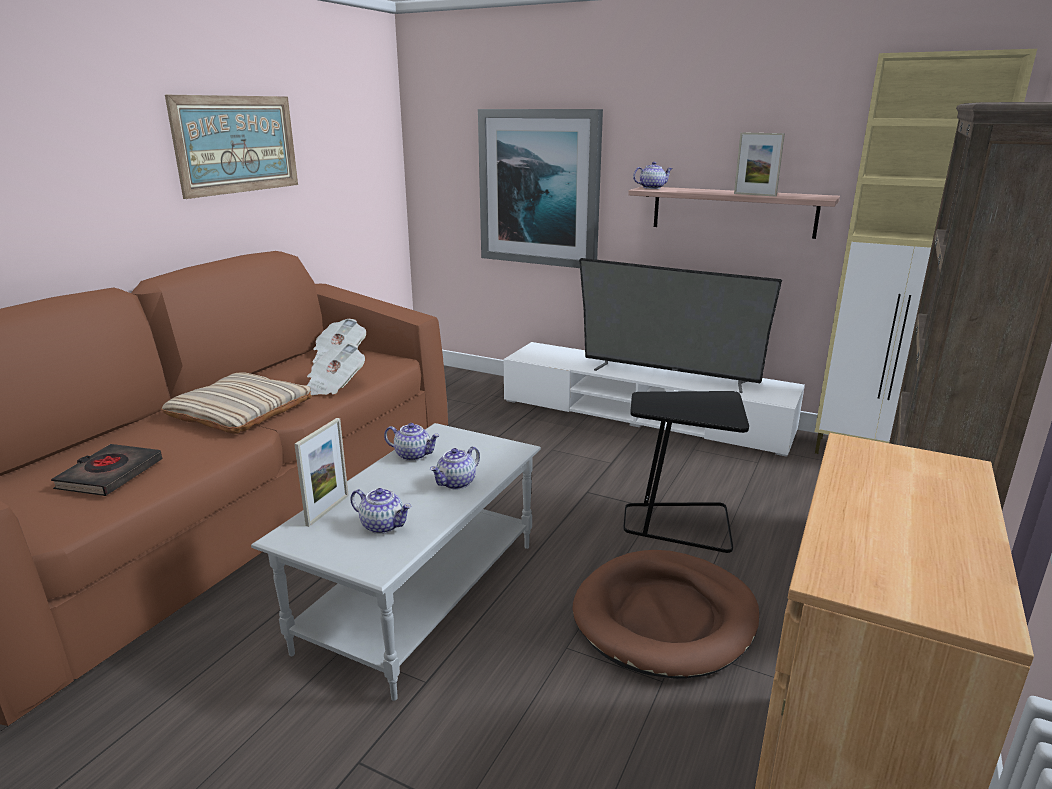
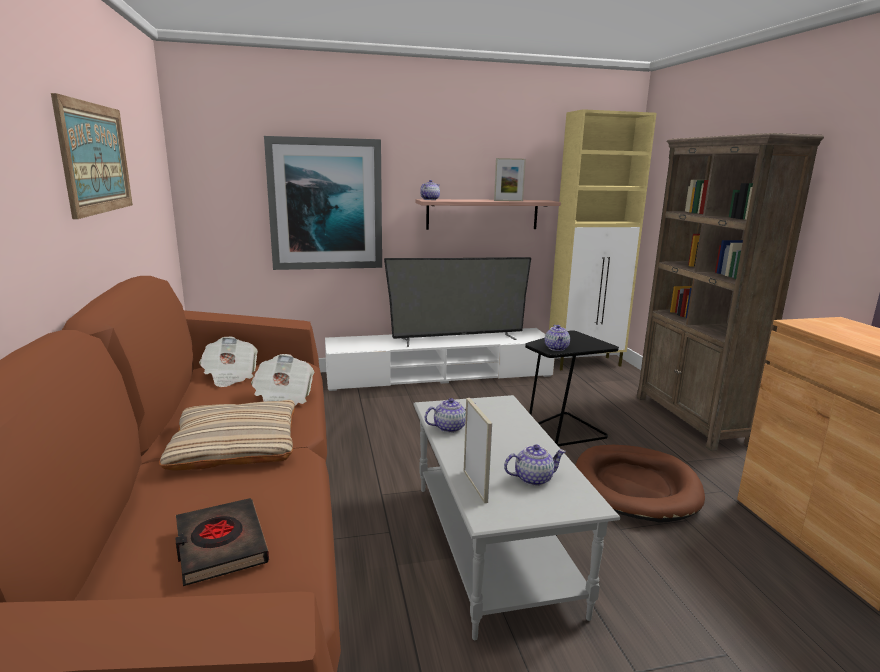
camera: 40 degrees left, 5 degrees down
(456, 483) = (517, 434): teapot -> teapot (557, 348)

